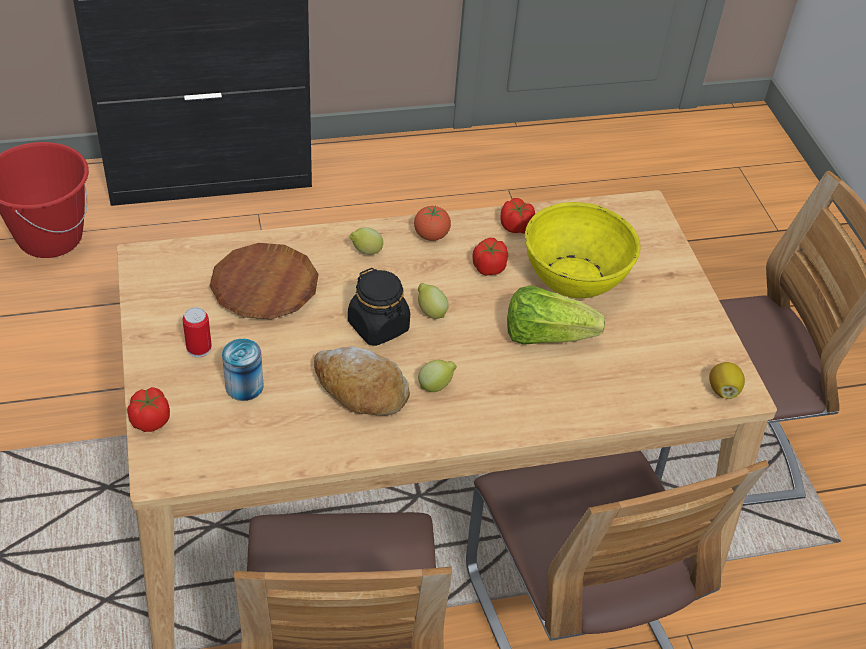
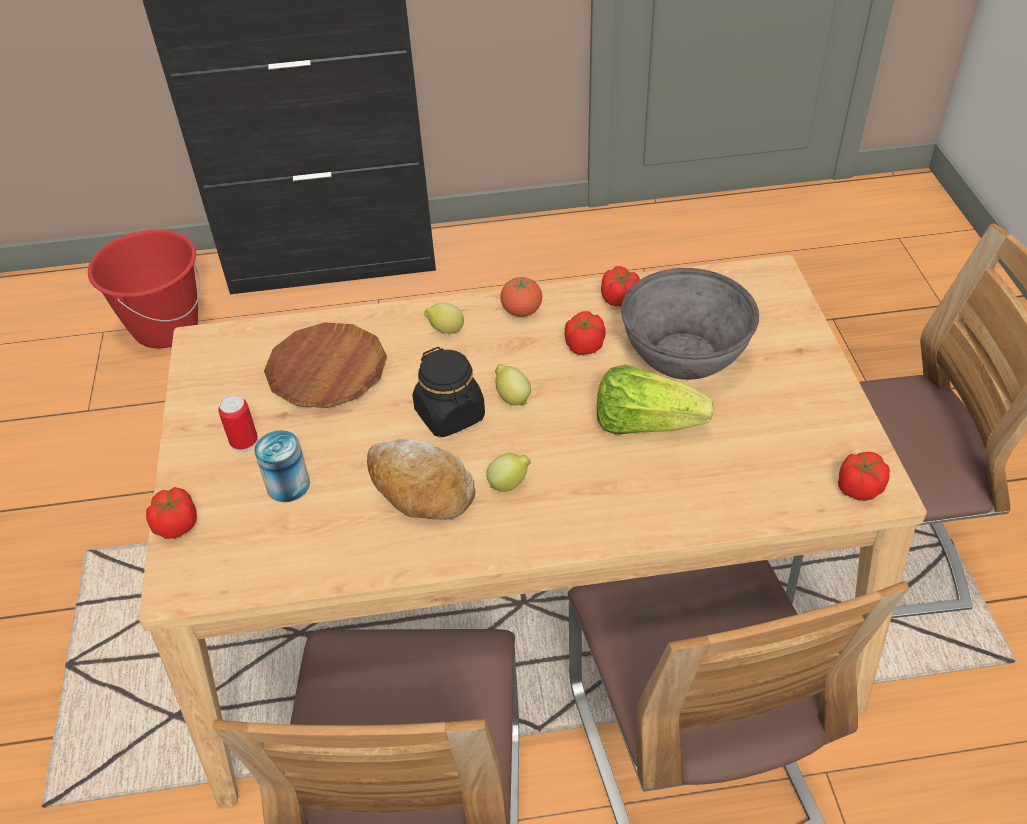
camera: 10 degrees right, 0 degrees up
(575, 277) = (684, 355): yellow bowl -> grey bowl
(723, 390) = (858, 488): lemon -> tomato

